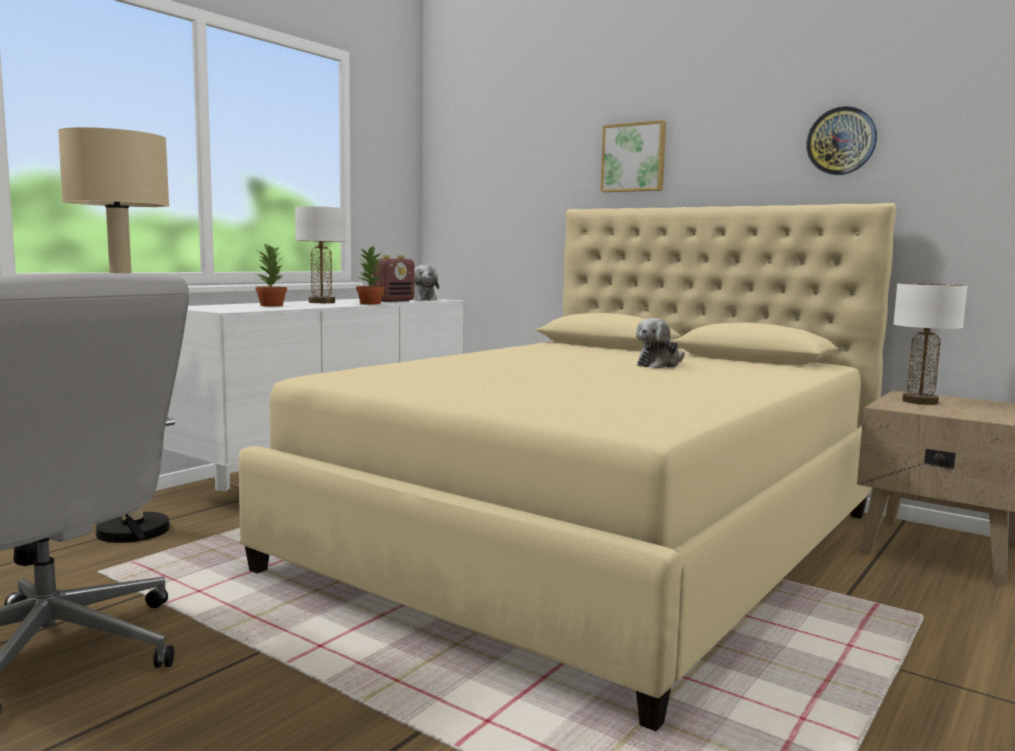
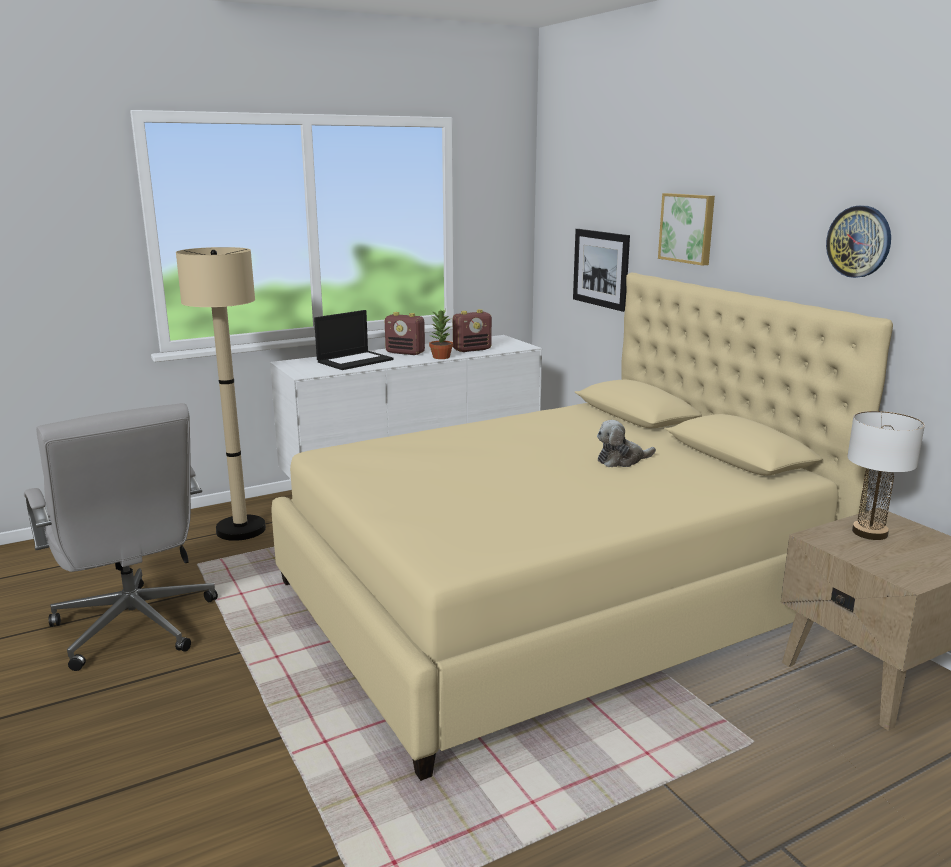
camera: 25 degrees right, 10 degrees up
(272, 305) = (355, 360): potted plant -> laptop
(322, 302) = (405, 353): table lamp -> radio
(419, 299) = (502, 345): plush toy -> none
(519, 216) = (601, 268): none -> picture

